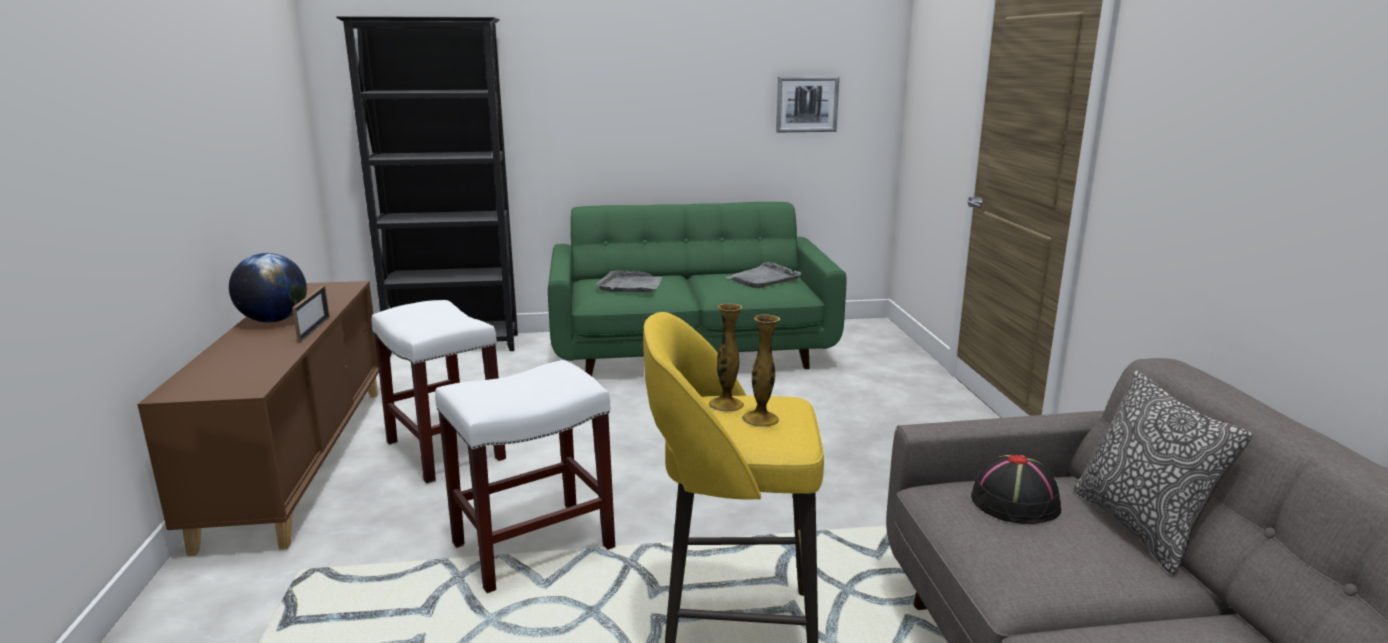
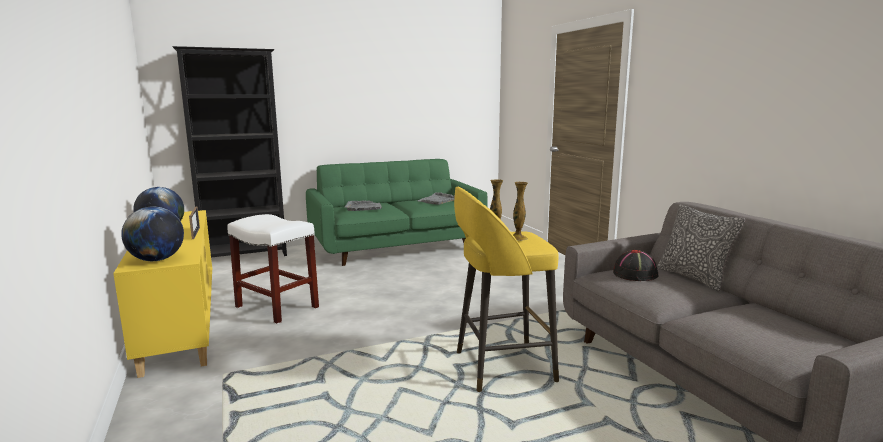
camera: 15 degrees left, 5 degrees down
(215, 383) = (157, 260): none -> globe
(300, 459) = (181, 322): brown cabinet -> yellow cabinet
(534, 545) = (364, 343): white stool -> none
(806, 104) = (448, 103): picture -> none

